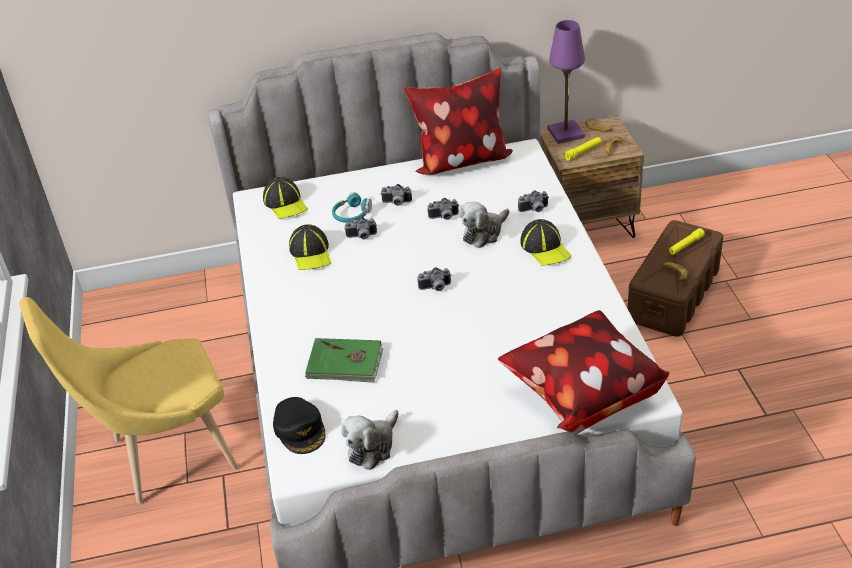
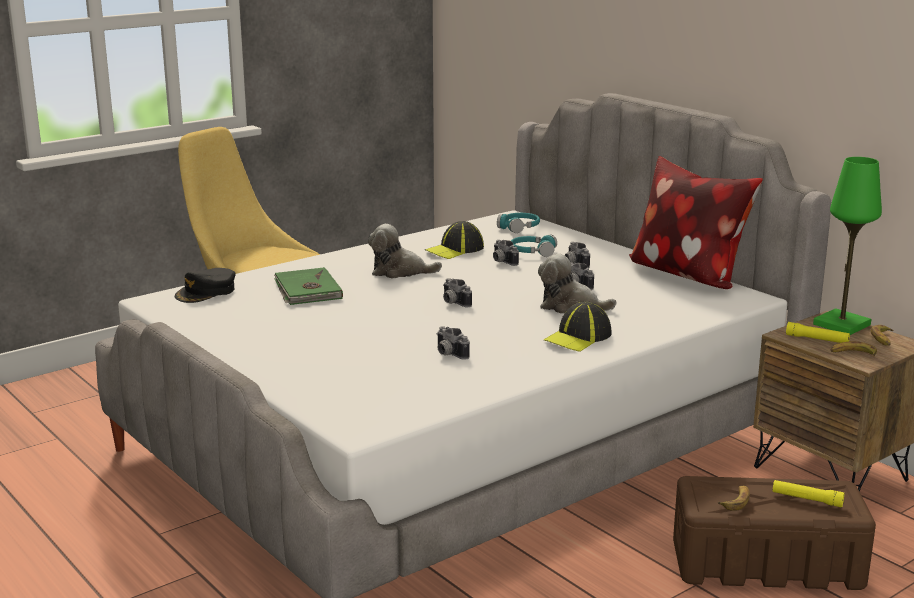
camera: 60 degrees right, 20 degrees down
(285, 203) = (519, 228): cap -> turquoise headphones
(372, 446) = (200, 321): plush toy -> plush toy (399, 272)
(534, 210) = (642, 321): camera -> camera (448, 354)
(566, 133) = (841, 325): purple table lamp -> green table lamp
(580, 394) = (337, 394): pillow -> none

